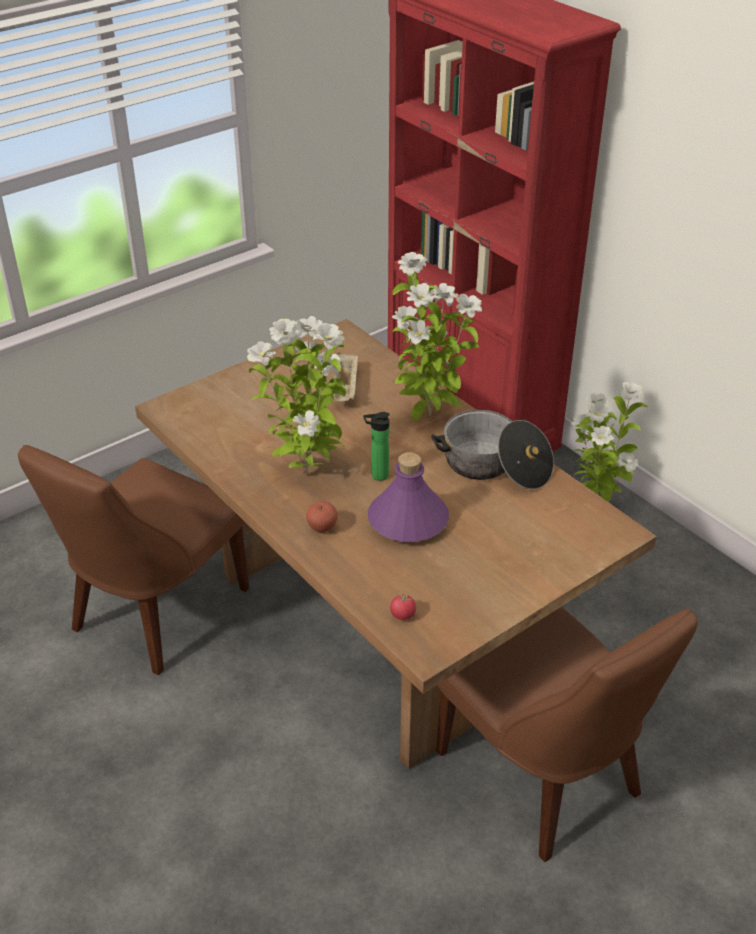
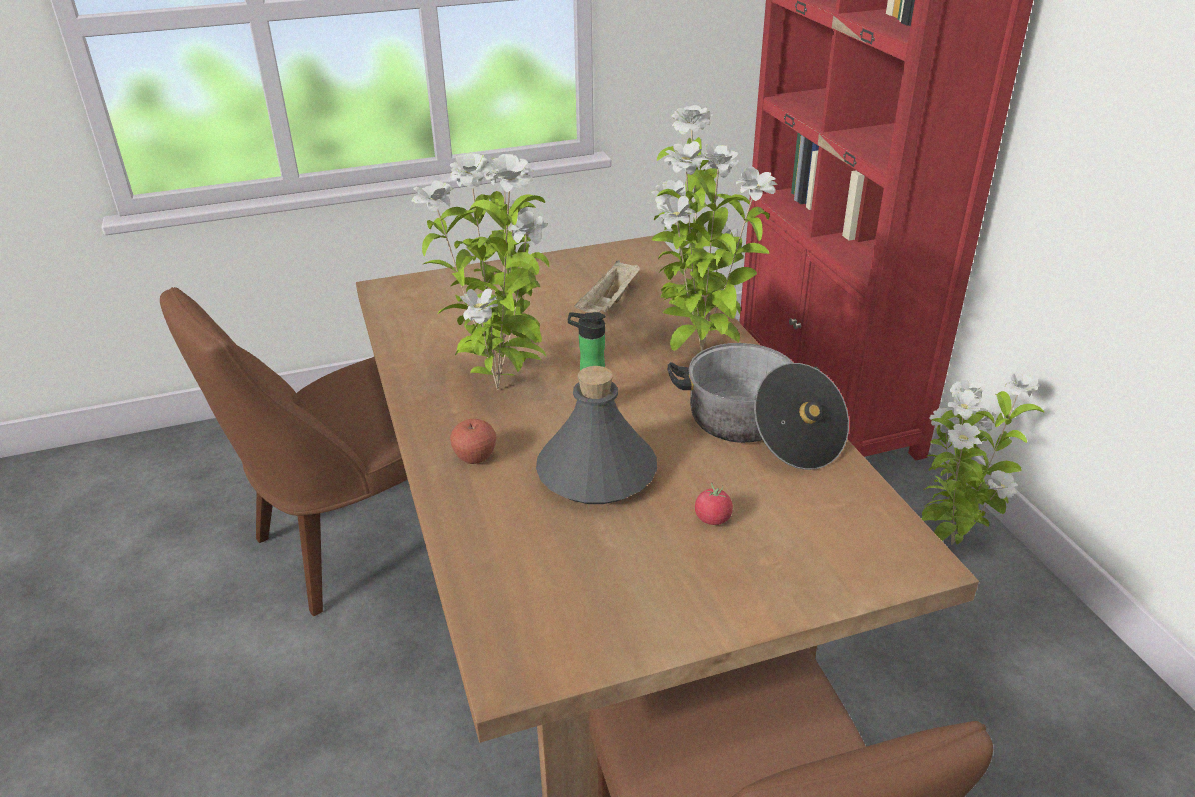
camera: 20 degrees right, 5 degrees down
(403, 614) = (509, 604): tomato -> tomato (712, 518)
(408, 521) = (596, 474): purple bottle -> grey bottle

